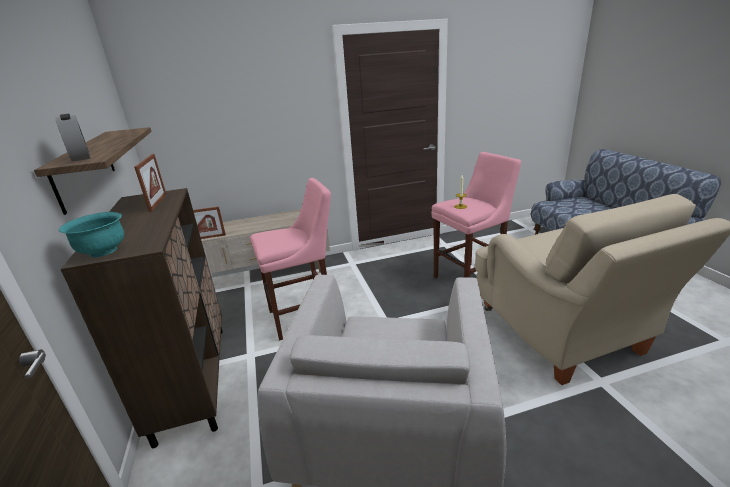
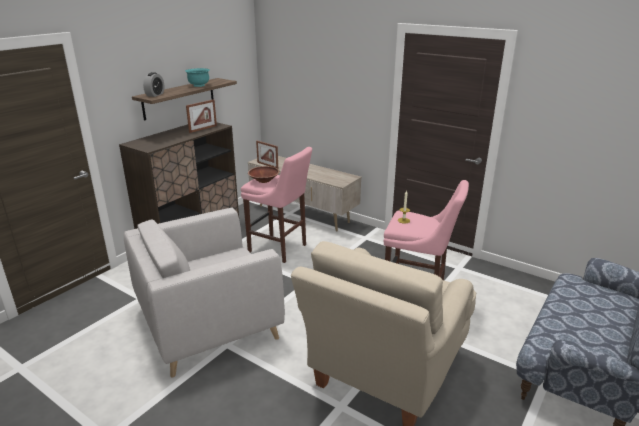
camera: 50 degrees right, 0 degrees up
(103, 251) = (138, 143): turquoise bowl -> turquoise bowl (199, 85)
(274, 239) = (264, 180): none -> brown bowl

